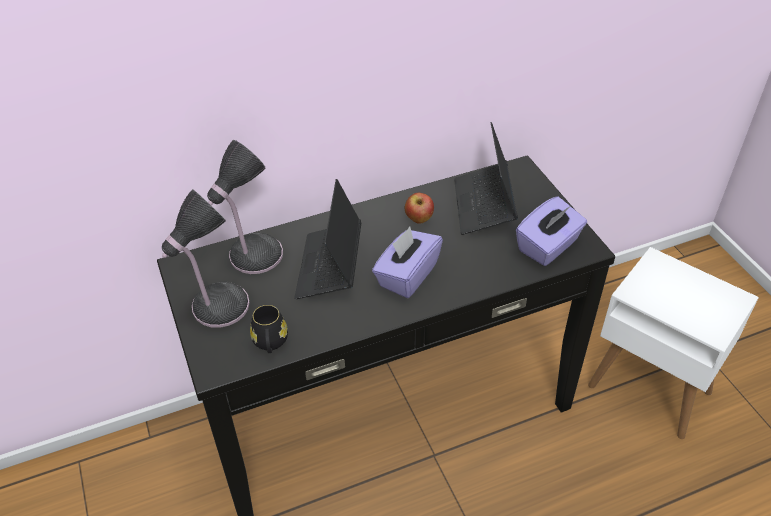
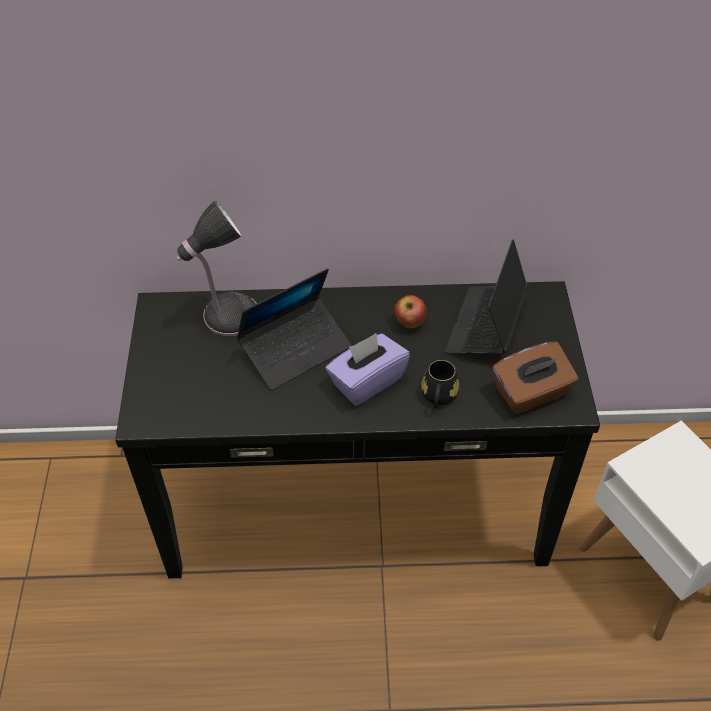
camera: 20 degrees right, 5 degrees up
(217, 307) = (170, 359): table lamp -> none
(270, 343) = (203, 411): black mug -> black mug (438, 398)
(329, 267) = (295, 349): laptop -> laptop turned 150 degrees counterclockwise
(548, 246) = (531, 393): purple tissue box -> brown tissue box

